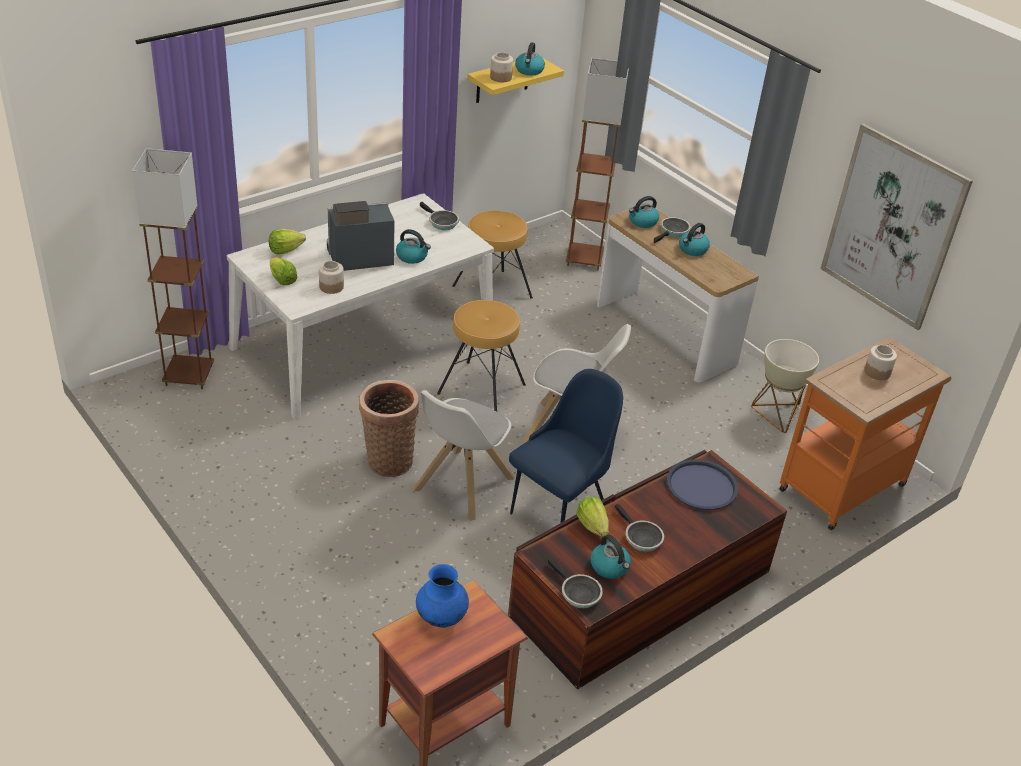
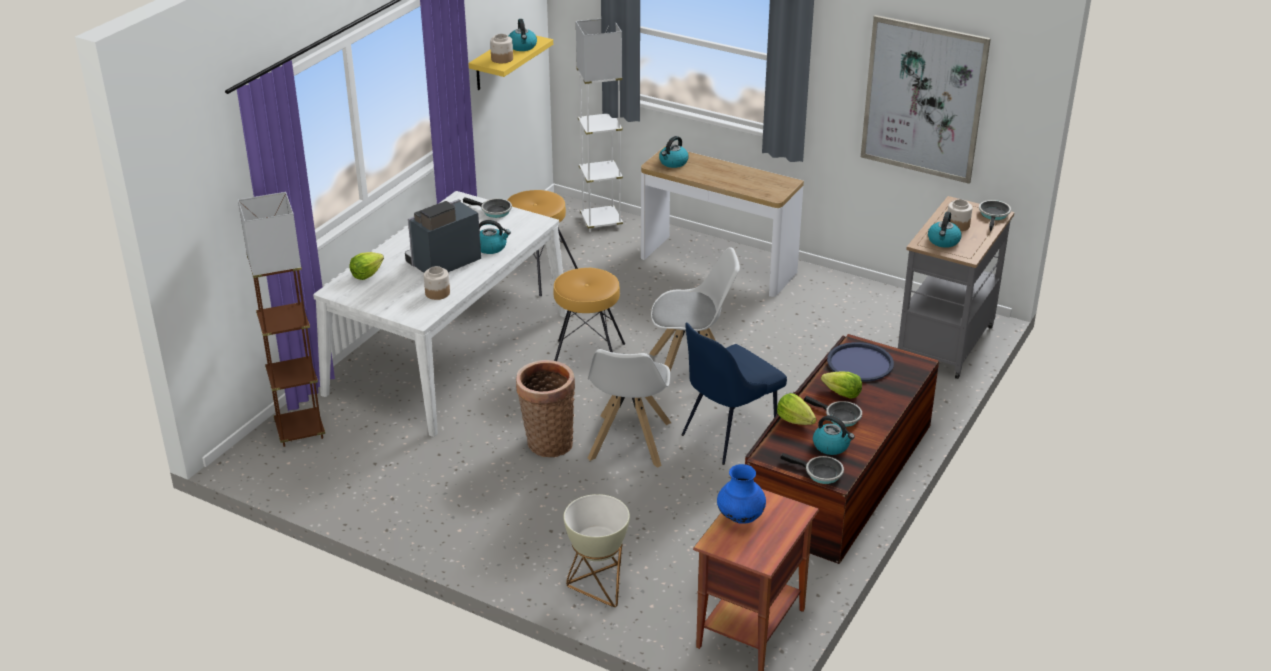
camera: 20 degrees left, 5 degrees down
(282, 280) = (386, 300): lettuce -> lettuce (842, 394)
(559, 512) = (728, 436): blue chair -> blue chair turned 150 degrees counterclockwise
(584, 259) = (601, 222): brown floor lamp -> white floor lamp
(673, 232) = (706, 164): frying pan -> frying pan (994, 215)
(692, 249) = (733, 174): kettle -> kettle (943, 241)
(776, 414) = (855, 302): planter -> planter (598, 585)
(845, 486) = (947, 342): orange cart -> grey cart

